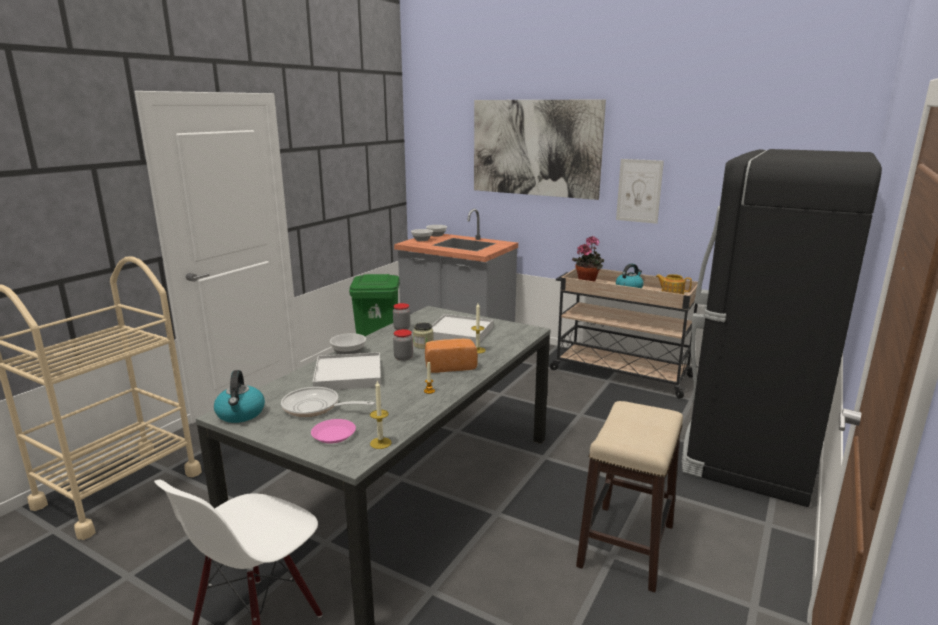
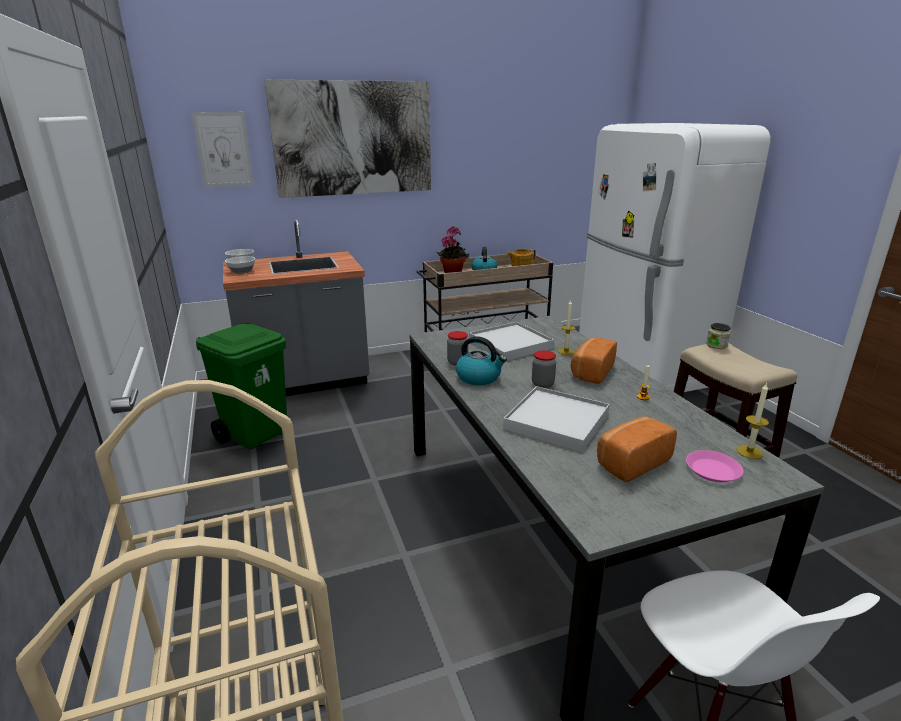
camera: 50 degrees left, 5 degrees up
(241, 414) = (607, 514): kettle -> kettle (479, 377)
(315, 407) = (630, 462): frying pan -> bread
(348, 353) = (491, 405): bowl -> none
(423, 345) = (520, 367): jar -> jar (716, 345)
(639, 191) = (467, 176): picture -> picture (224, 150)
(749, 449) = (640, 368): black fridge -> white fridge

